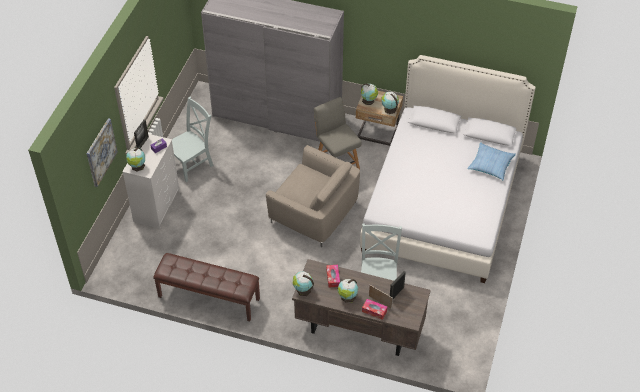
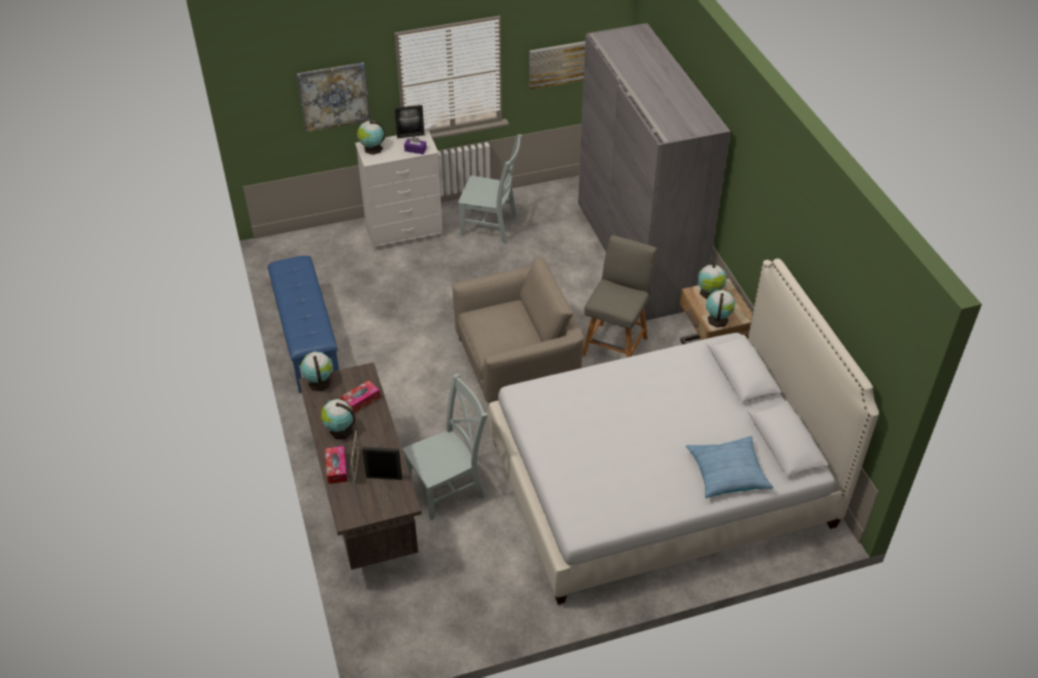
camera: 55 degrees right, 5 degrees down
(170, 42) = (559, 64): none -> picture
(208, 298) = (306, 340): brown bench -> blue bench
(314, 212) = (517, 363): beige armchair -> beige armchair turned 105 degrees counterclockwise

